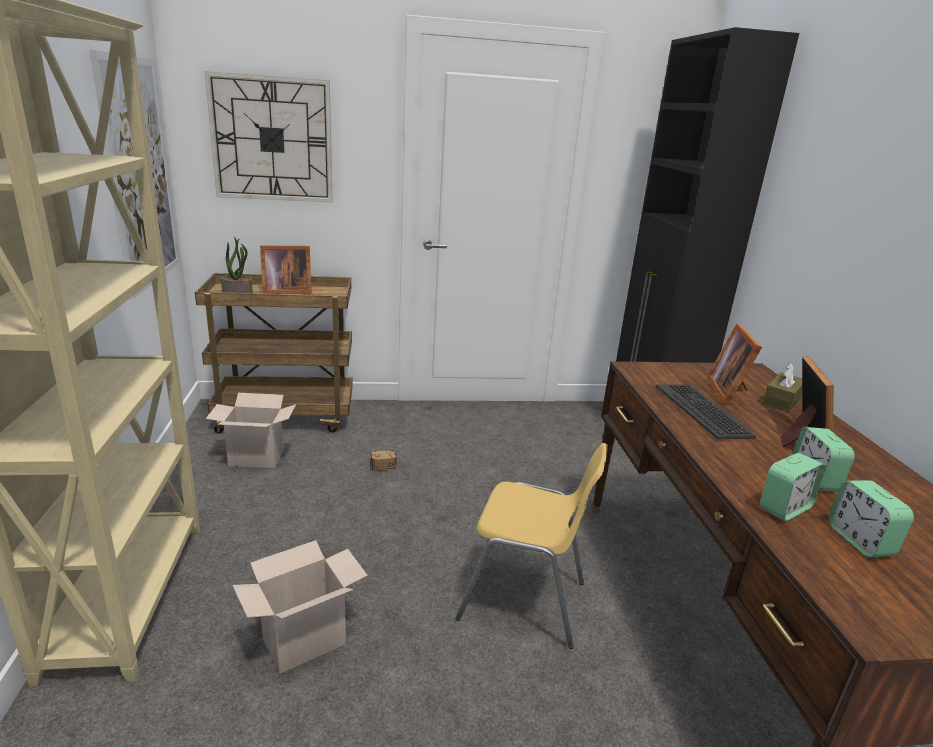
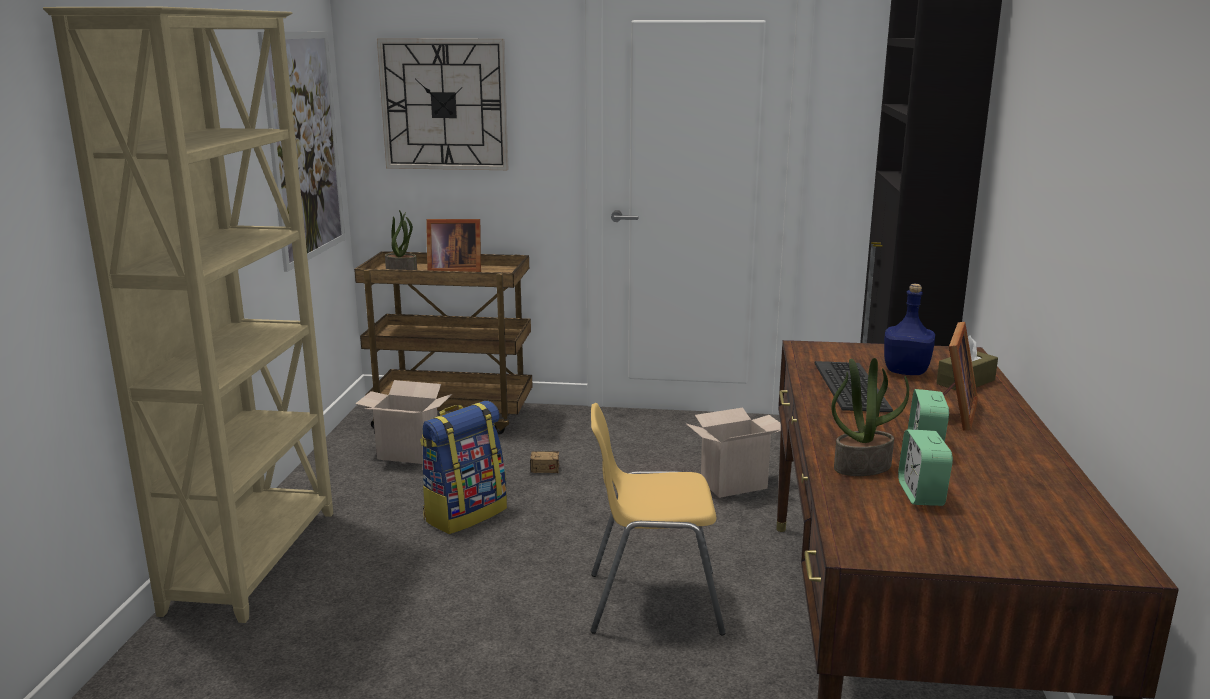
camera: 15 degrees right, 5 degrees down
(305, 639) = (410, 609): cardboard box -> cardboard box (734, 483)
(327, 519) = (465, 514): none -> backpack
(524, 601) = (652, 602): yellow chair -> yellow chair turned 150 degrees clockwise
(730, 391) = (906, 371): picture frame -> blue bottle
(785, 508) = (862, 466): alarm clock -> potted plant

